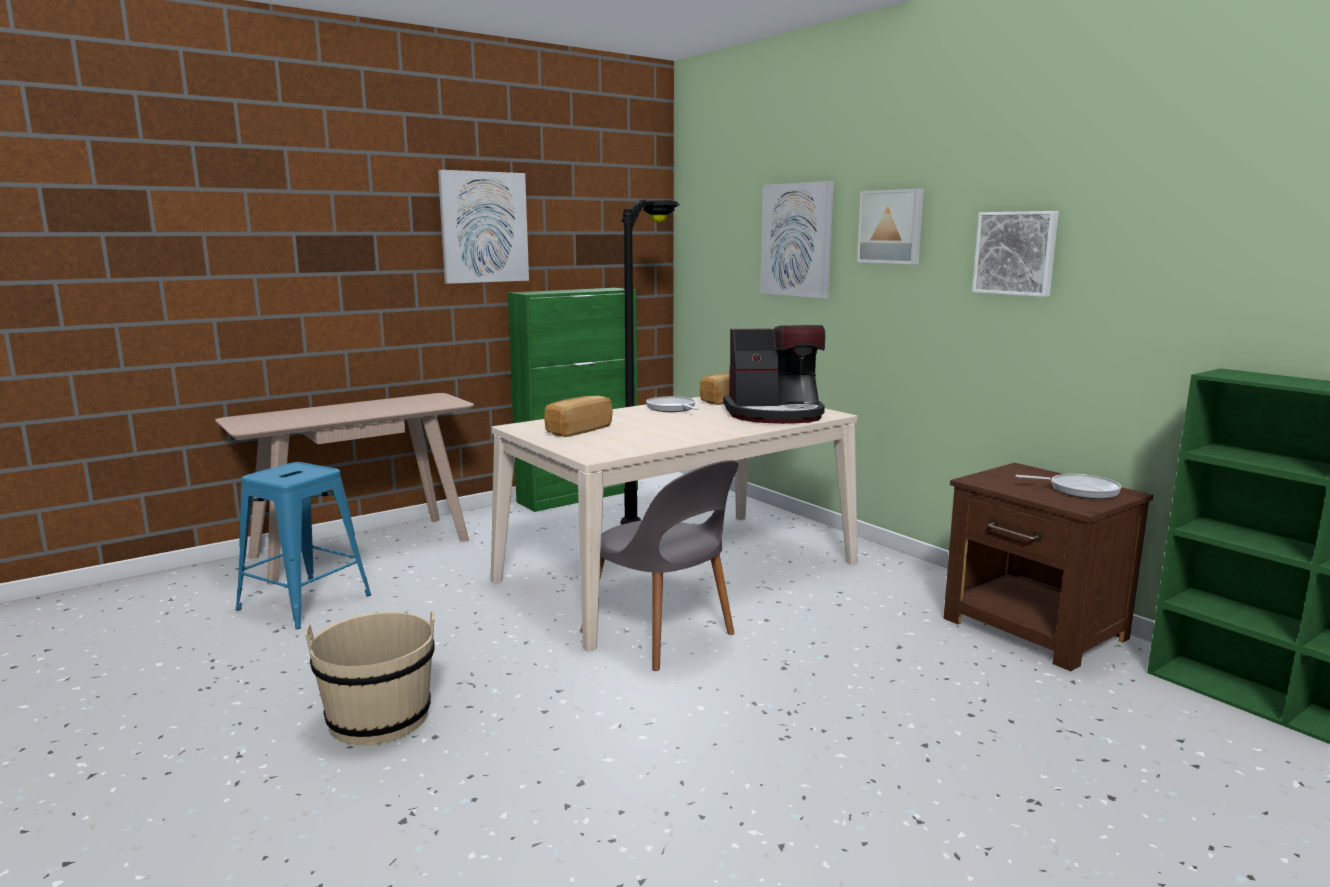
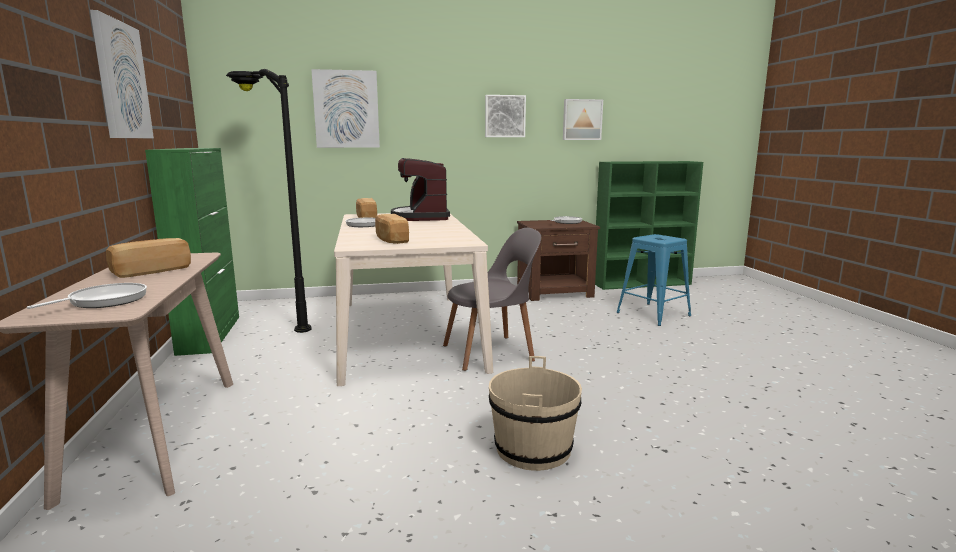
camera: 65 degrees left, 0 degrees up
(280, 420) = (104, 301): none -> frying pan
(305, 602) = (261, 473): blue stool -> blue stool (653, 314)
(383, 407) = (151, 271): none -> bread
(775, 414) = (421, 217): coffee machine -> coffee machine turned 150 degrees clockwise
(891, 226) = (425, 101): picture -> picture (582, 119)

